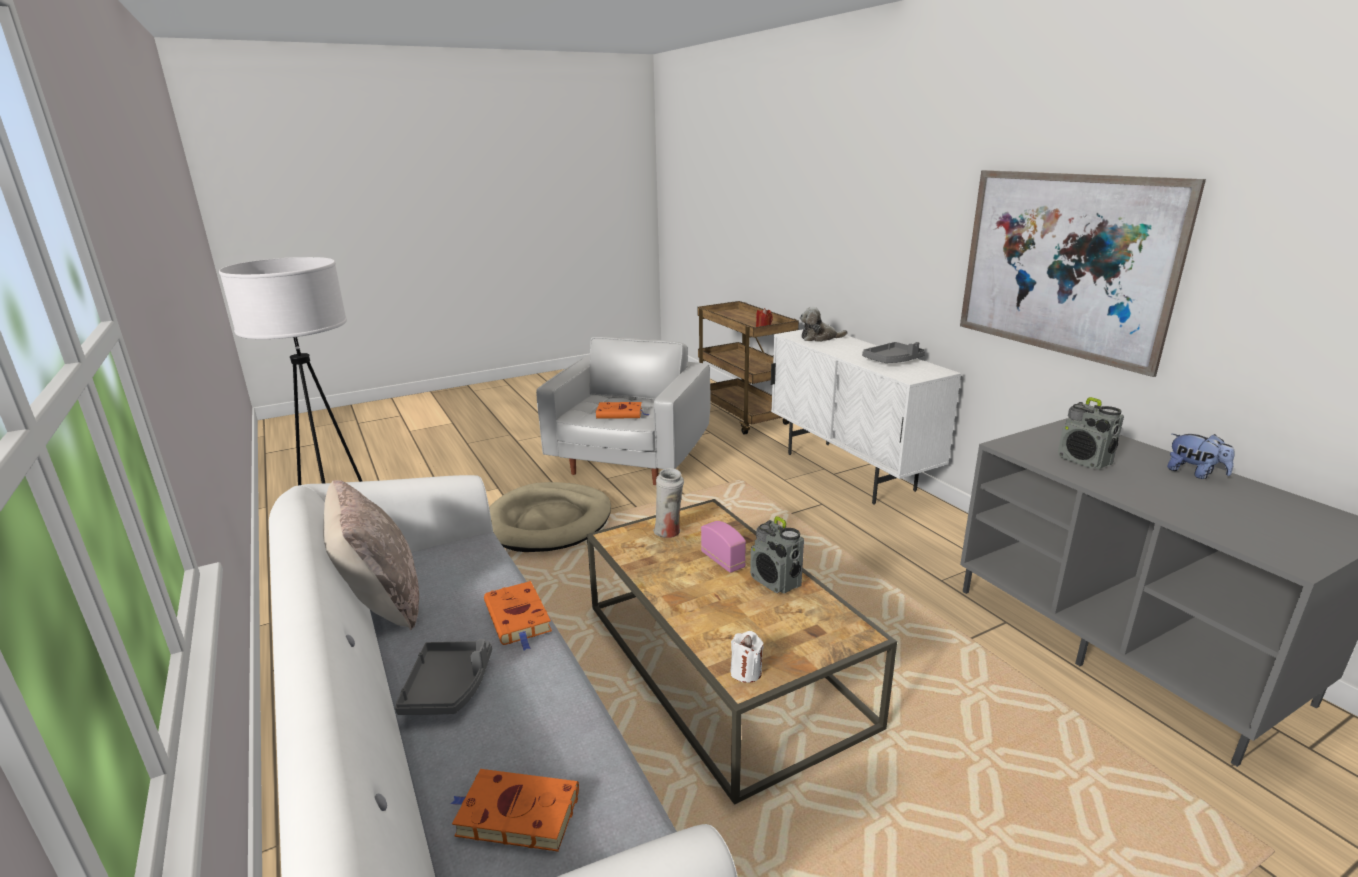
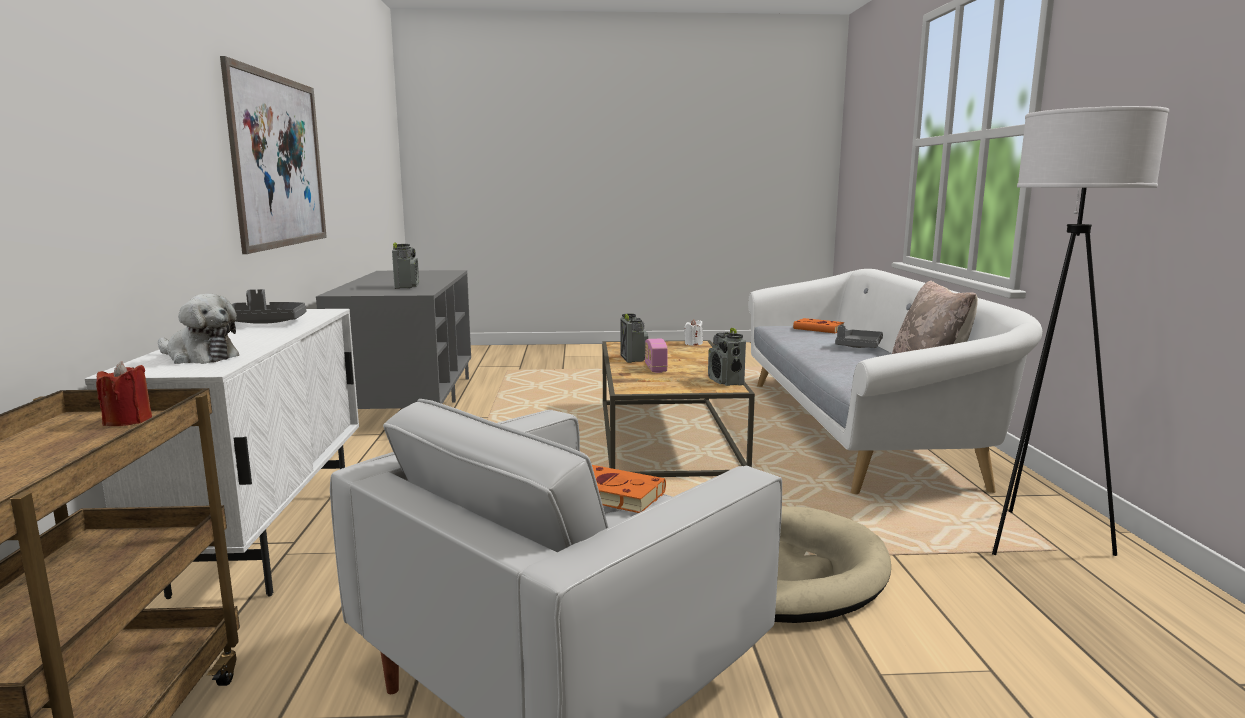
camera: 155 degrees left, 10 degrees down
(519, 618) = (819, 356): orange book -> none
(624, 548) = (726, 382): none -> radio
(669, 533) = (680, 384): white vase -> none
(1194, 473) = (374, 280): plush toy -> none

